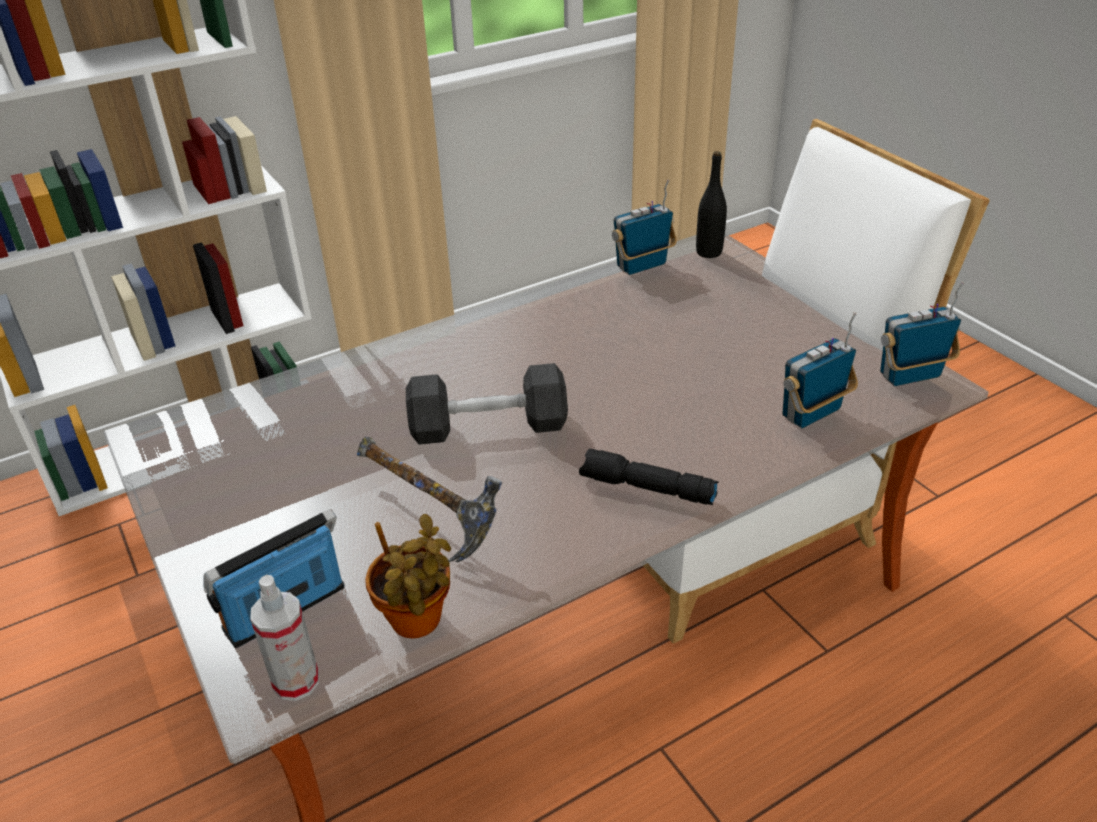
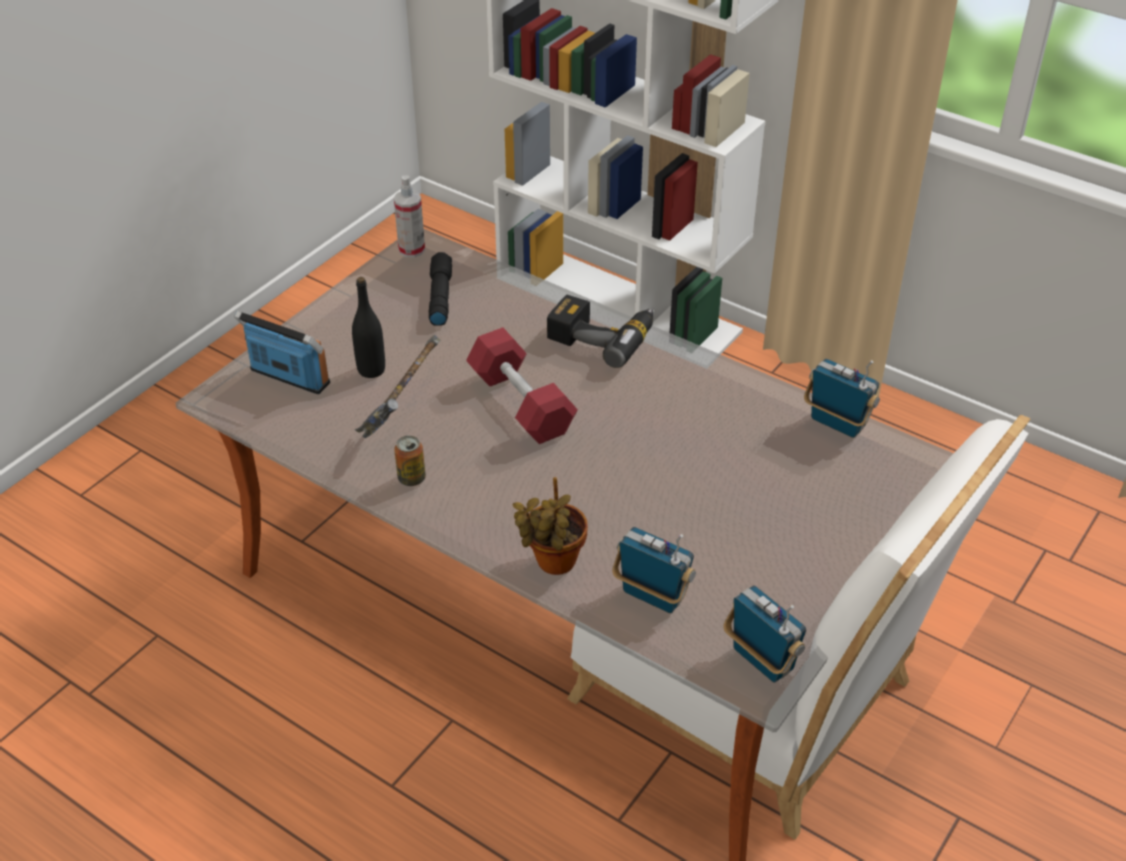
camera: 65 degrees right, 5 degrees up
(296, 681) = (235, 405): spray bottle -> spray bottle (411, 249)
(418, 624) = (301, 439): potted plant -> potted plant (553, 563)
(427, 350) = (602, 335): none -> power drill
(488, 427) = (521, 403): grey dumbbell -> red dumbbell
(555, 538) = (411, 478): none -> can
(646, 489) = (491, 512): black flashlight -> black flashlight (439, 296)
(709, 252) = (904, 465): black bottle -> black bottle (371, 370)

